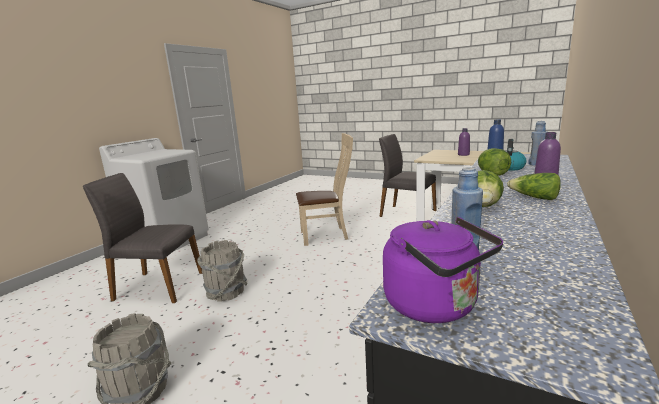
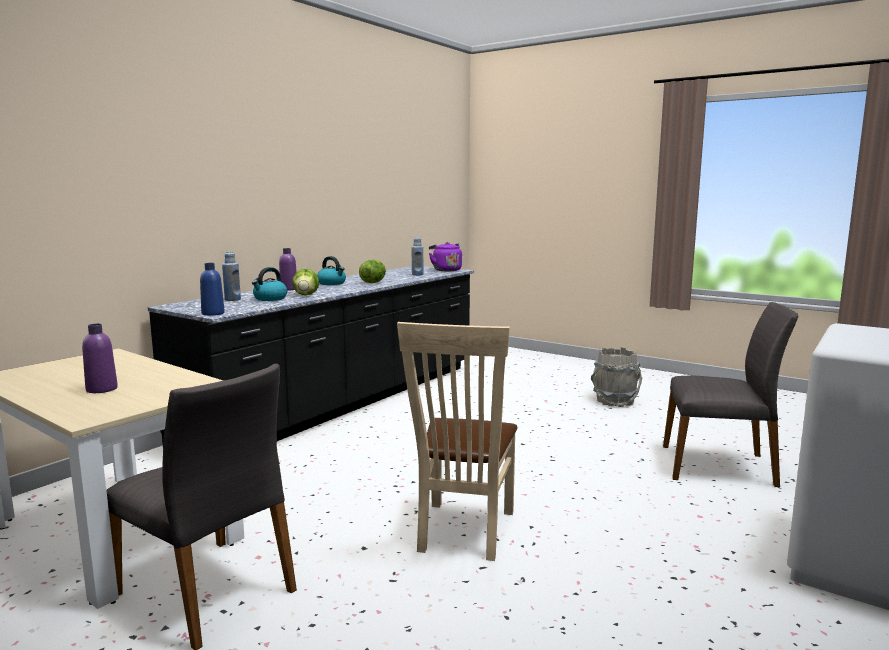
camera: 175 degrees left, 5 degrees down
(226, 292) = (605, 450): grey bucket -> none
(327, 235) = (462, 533): beige chair -> beige chair turned 75 degrees counterclockwise
(534, 198) = (332, 283): lettuce -> kettle

